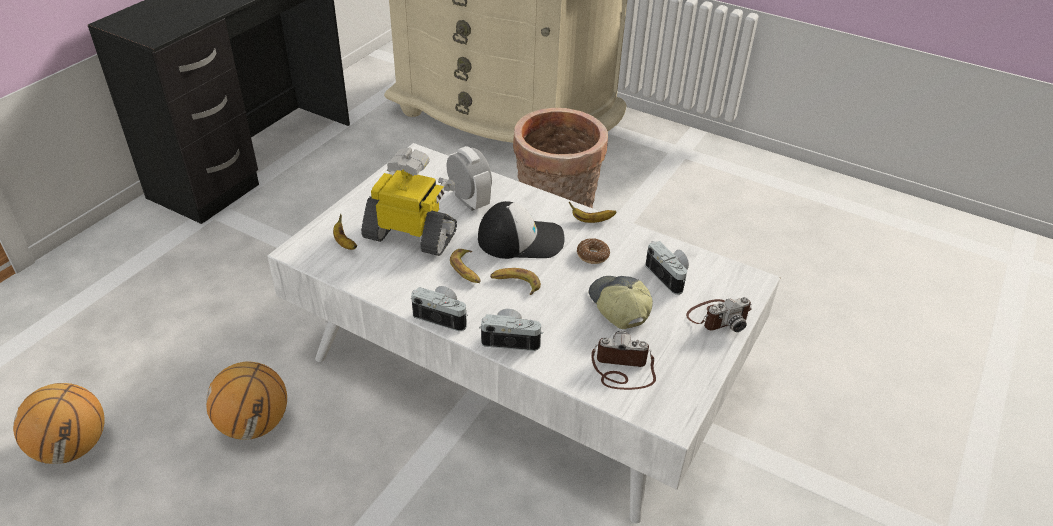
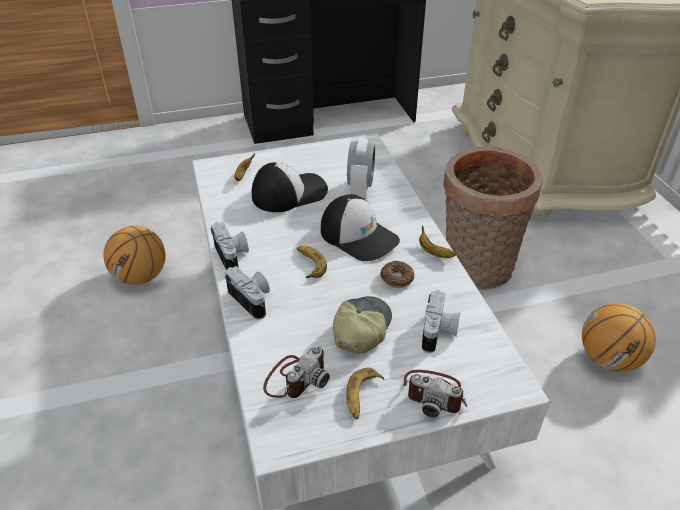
camera: 45 degrees right, 0 degrees up
(73, 447) = (56, 232): basketball -> basketball (609, 359)
(412, 235) = (289, 192): toy robot -> cap
(467, 270) = (291, 235): banana -> banana (362, 396)
(622, 370) = (295, 377): camera -> camera turned 75 degrees clockwise

